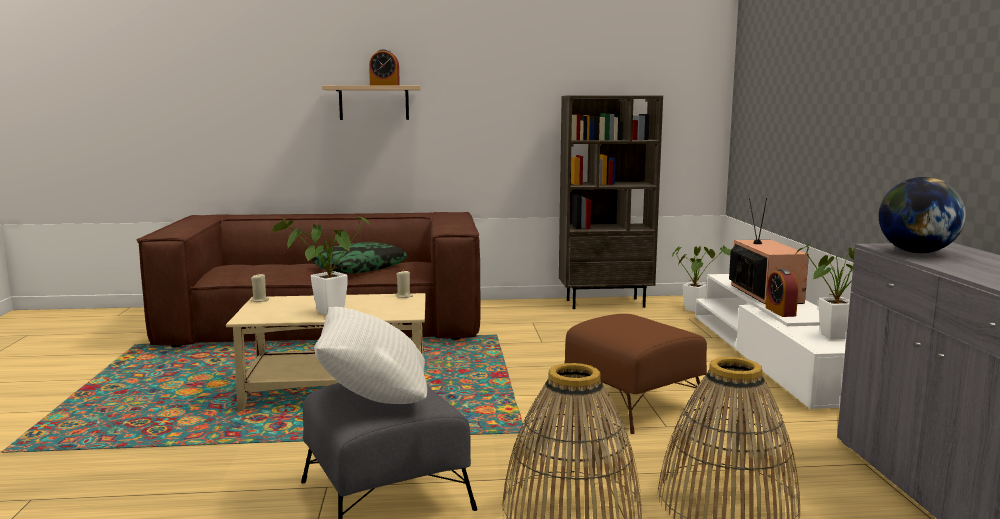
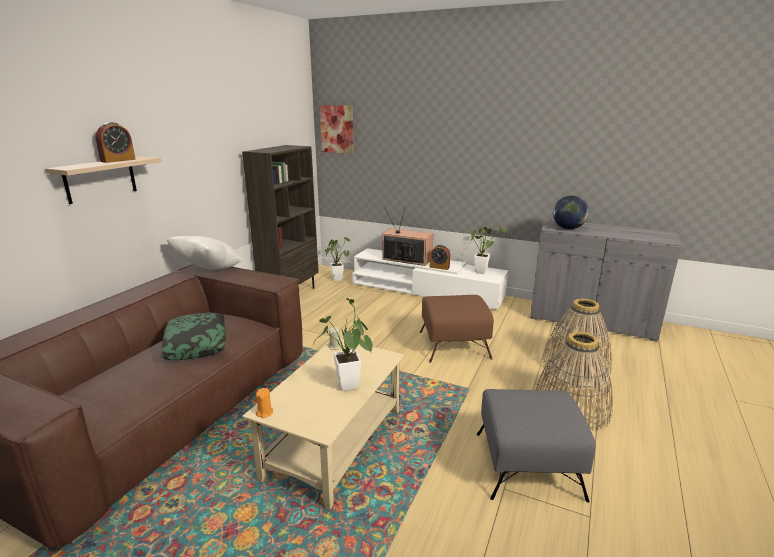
camera: 60 degrees left, 10 degrees up
(260, 300) = (265, 413): beige candle -> orange candle
(374, 397) = (537, 411): white pillow -> white pillow (208, 271)
(748, 77) = (337, 129): none -> picture

